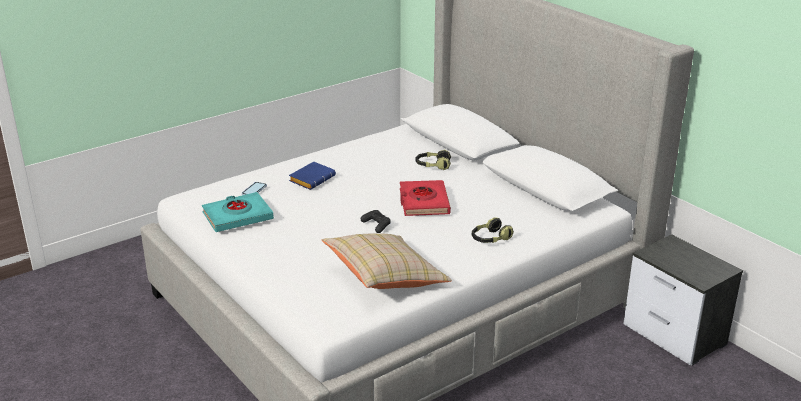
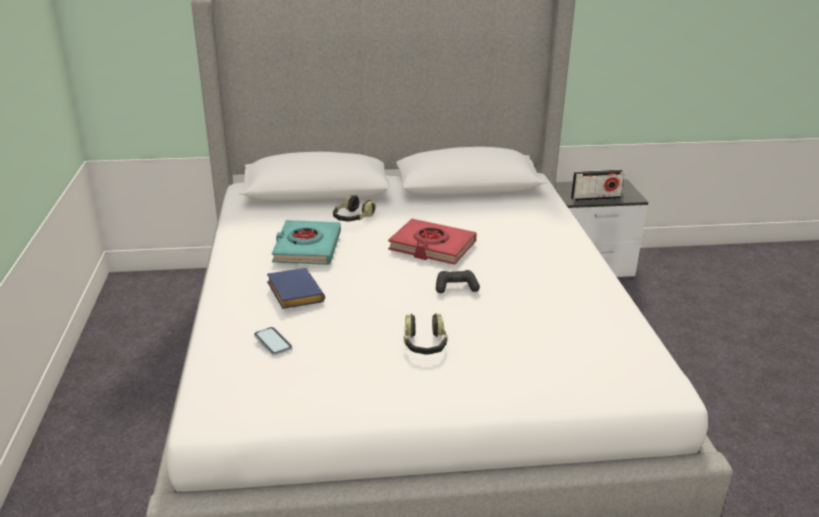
camera: 60 degrees left, 0 degrees up
(237, 216) = (336, 376): turquoise book -> turquoise book (307, 248)
(385, 278) = (581, 317): beige pillow -> none
(490, 239) = (543, 239): headphones -> headphones (425, 344)
(669, 262) = (595, 198): none -> radio

